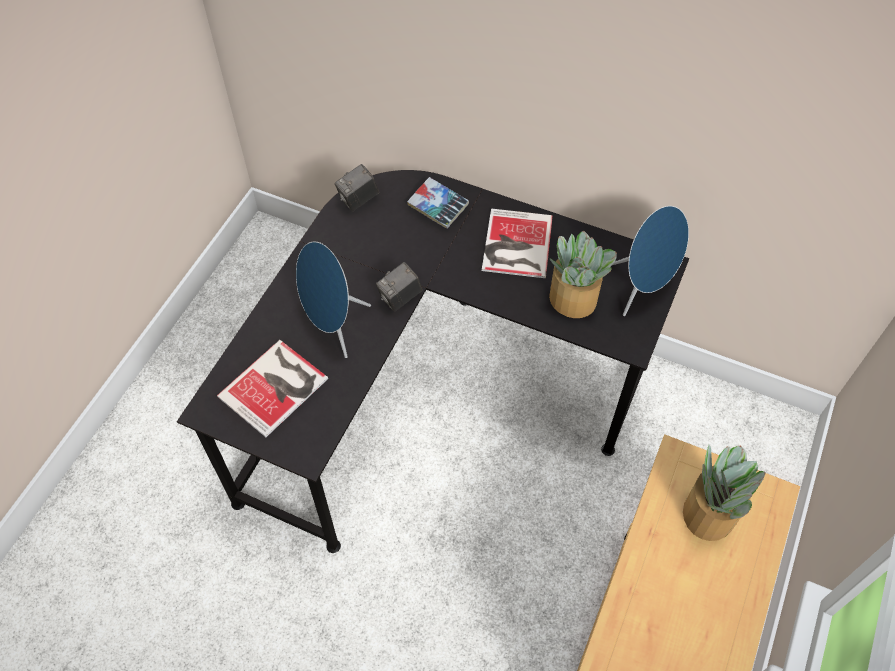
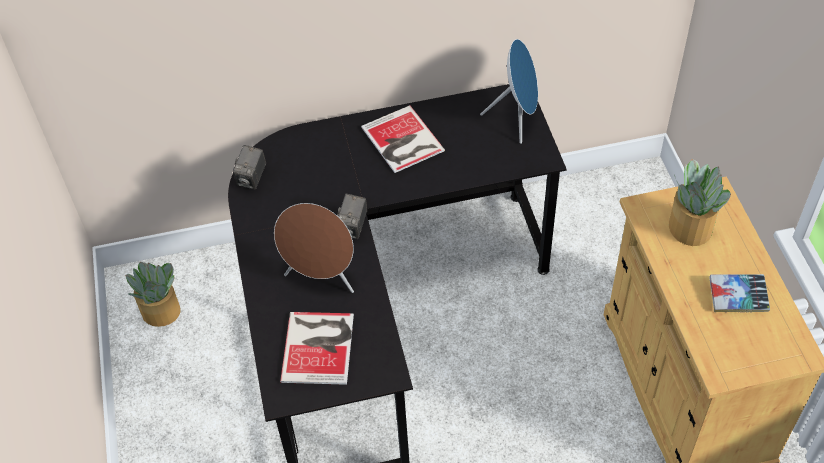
camera: 35 degrees left, 5 degrees down
(333, 326) = (322, 277): blue speaker -> brown speaker
(438, 206) = (319, 148): book -> book (737, 296)
(573, 300) = (477, 153): potted plant -> potted plant (162, 312)

